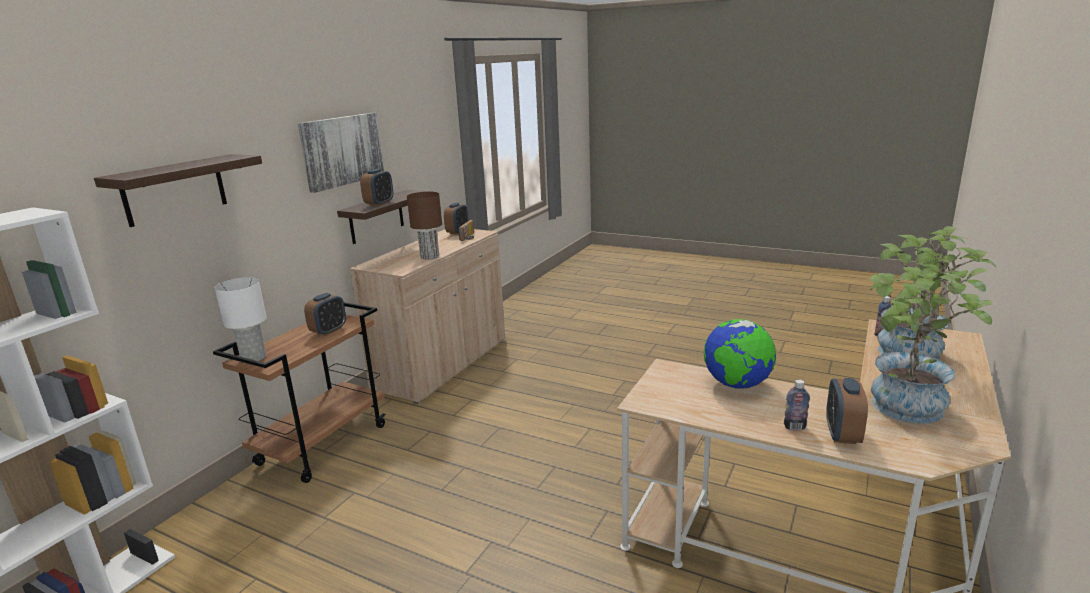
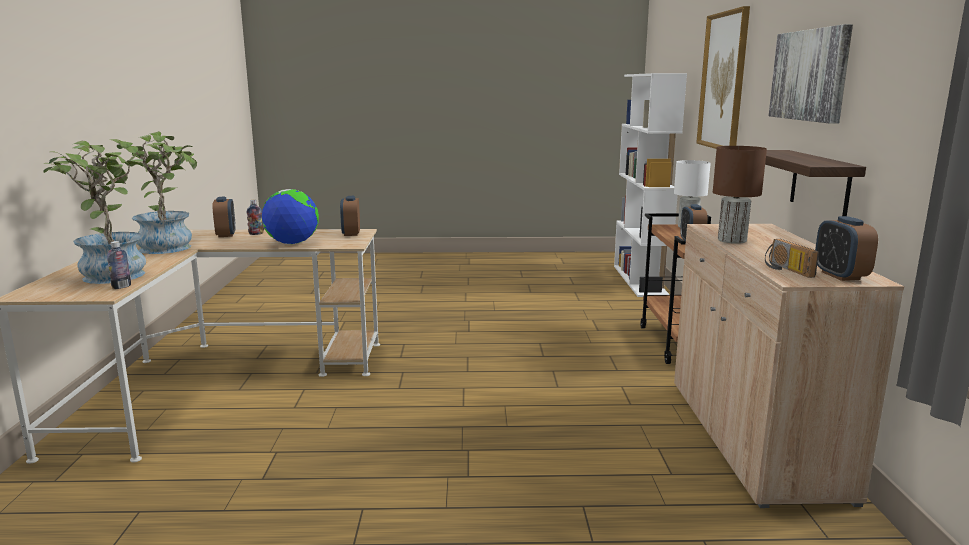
camera: 150 degrees right, 5 degrees down
(174, 190) = (723, 81): shelf -> picture
(379, 203) = (781, 154): alarm clock -> alarm clock (351, 233)

